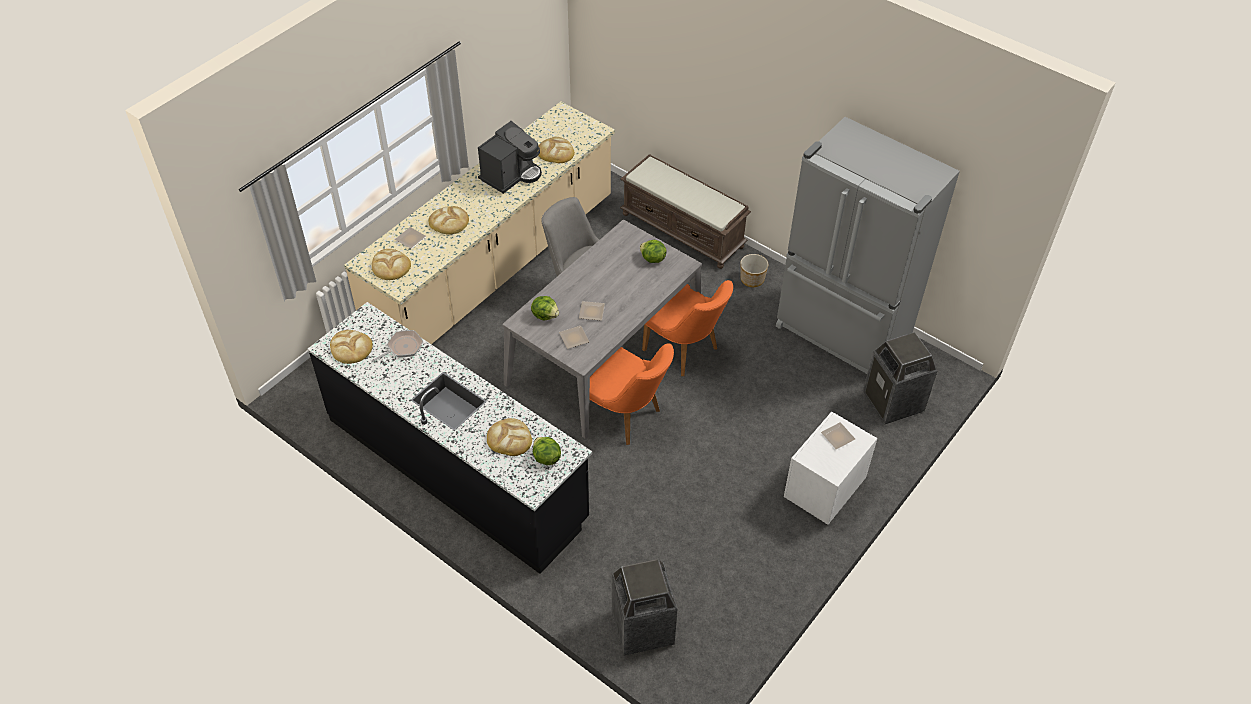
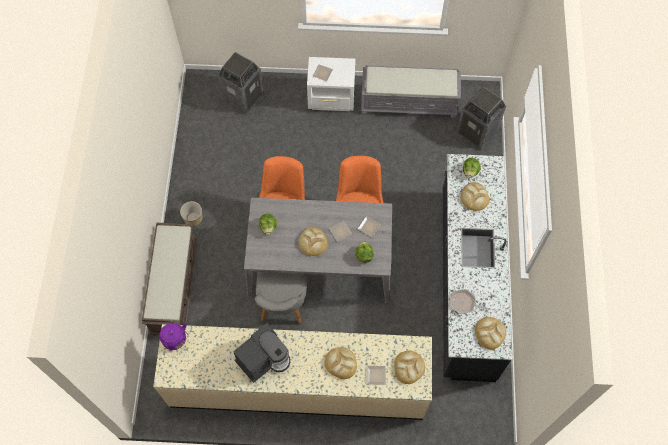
camera: 125 degrees left, 15 degrees up
(511, 175) = (264, 358): coffee machine -> coffee machine turned 135 degrees clockwise
(556, 152) = (217, 346): bread -> bread (313, 242)
(589, 130) = (176, 340): none -> purple kettle
(751, 576) = (409, 102): none -> grey bench
(841, 333) = (206, 146): grey fridge -> none

